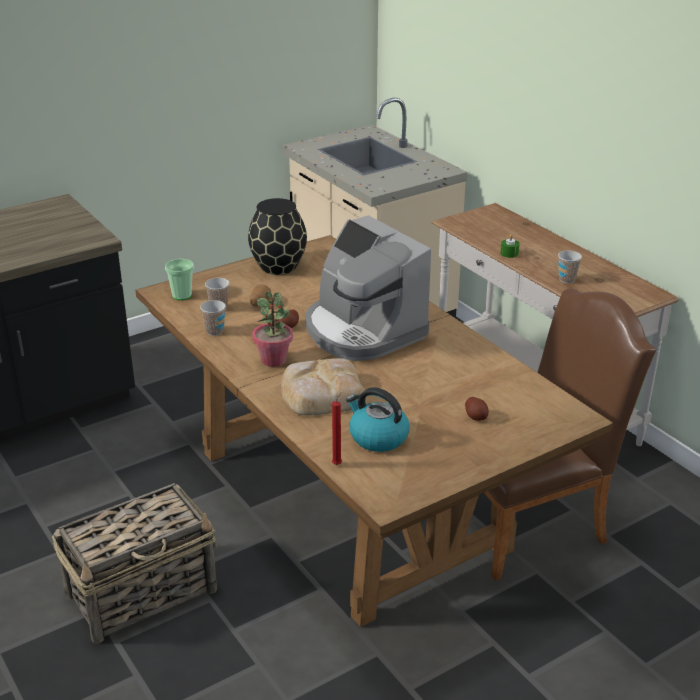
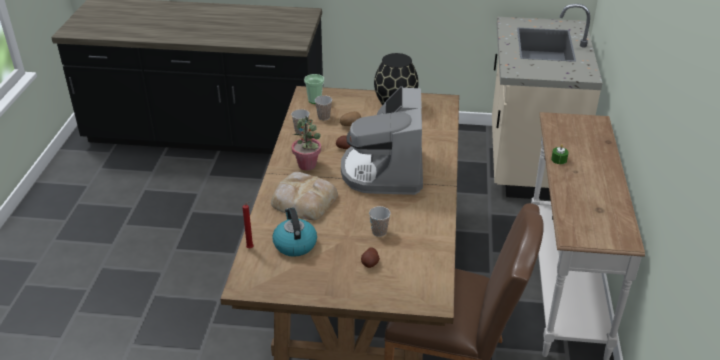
camera: 40 degrees right, 5 degrees up
(143, 592) = (194, 275): basket -> none
(567, 280) = (573, 198): cup -> cup (379, 232)

